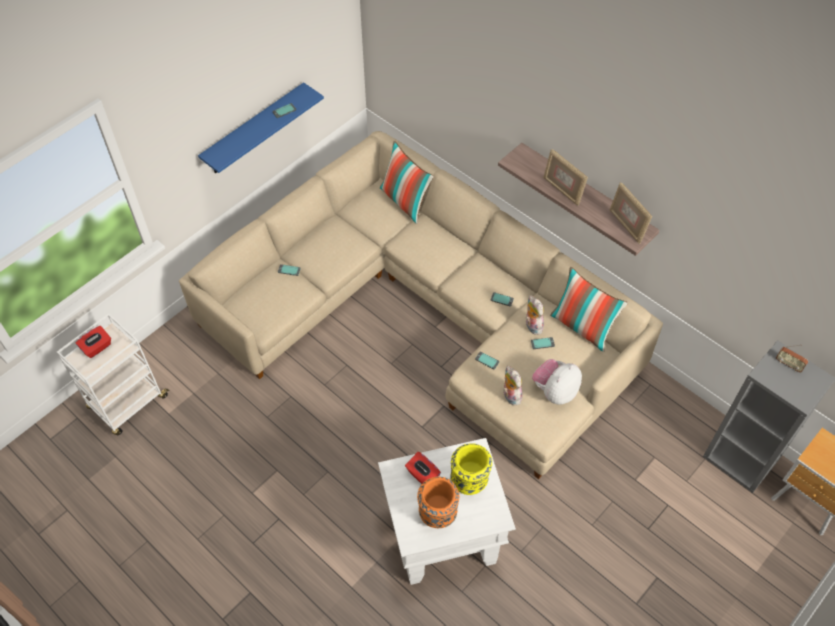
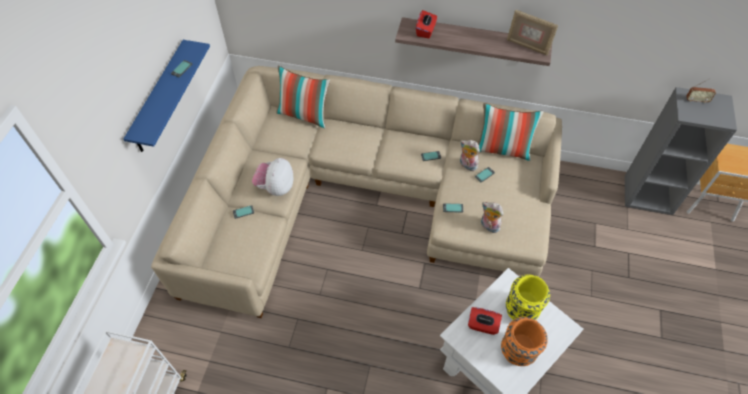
camera: 30 degrees left, 0 degrees up
(97, 347) = (110, 369): red tissue box -> red tissue box (425, 31)
(555, 391) = (518, 206): plush toy -> plush toy (276, 187)
(562, 190) = (461, 40): picture frame -> none

